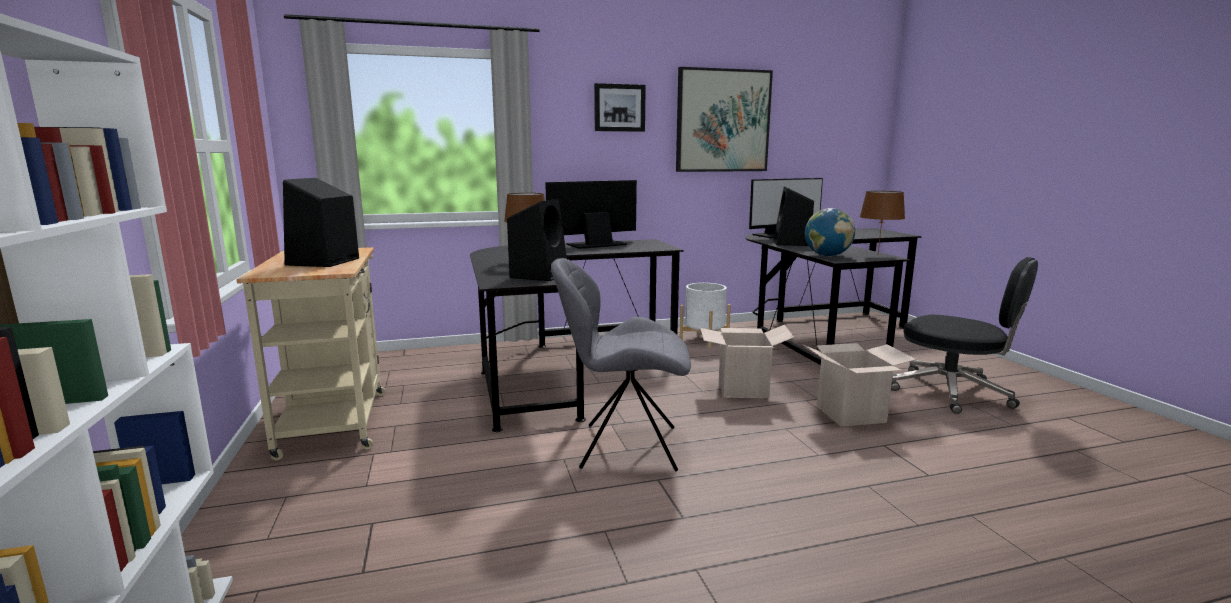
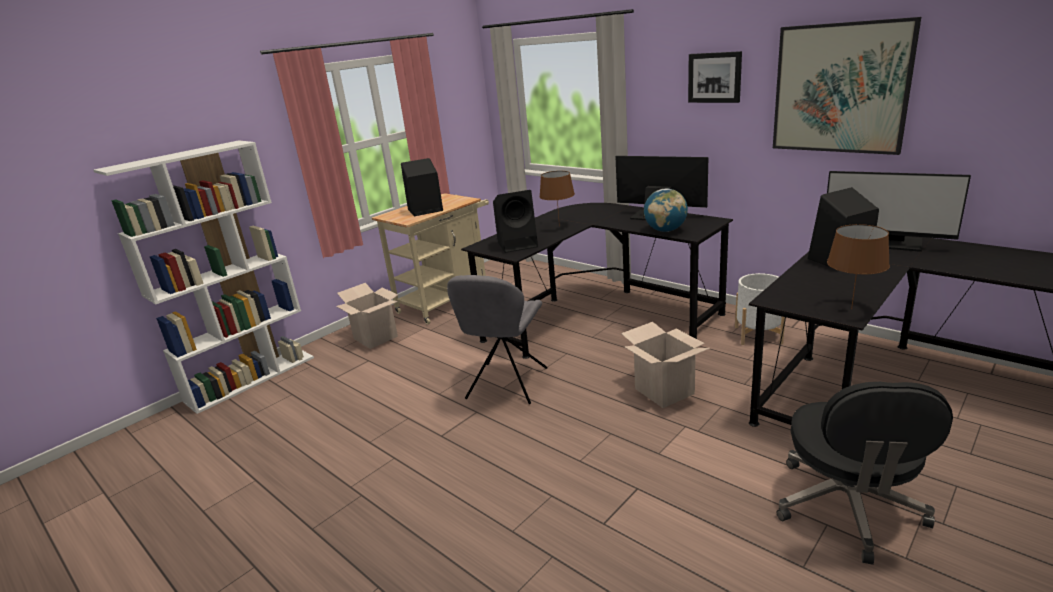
camera: 60 degrees right, 10 degrees up
(624, 447) = (506, 385): grey chair -> grey chair turned 135 degrees counterclockwise
(827, 255) = (788, 291): globe -> globe (665, 230)
(851, 414) = (684, 456): cardboard box -> cardboard box (375, 337)

